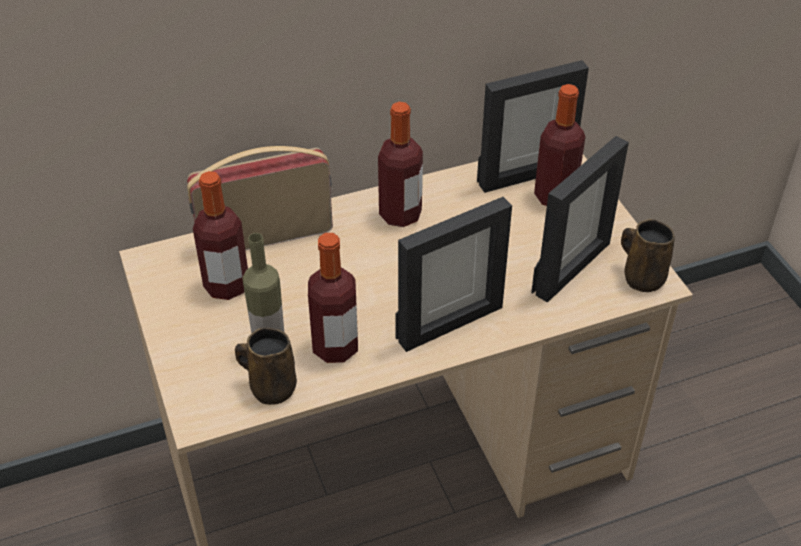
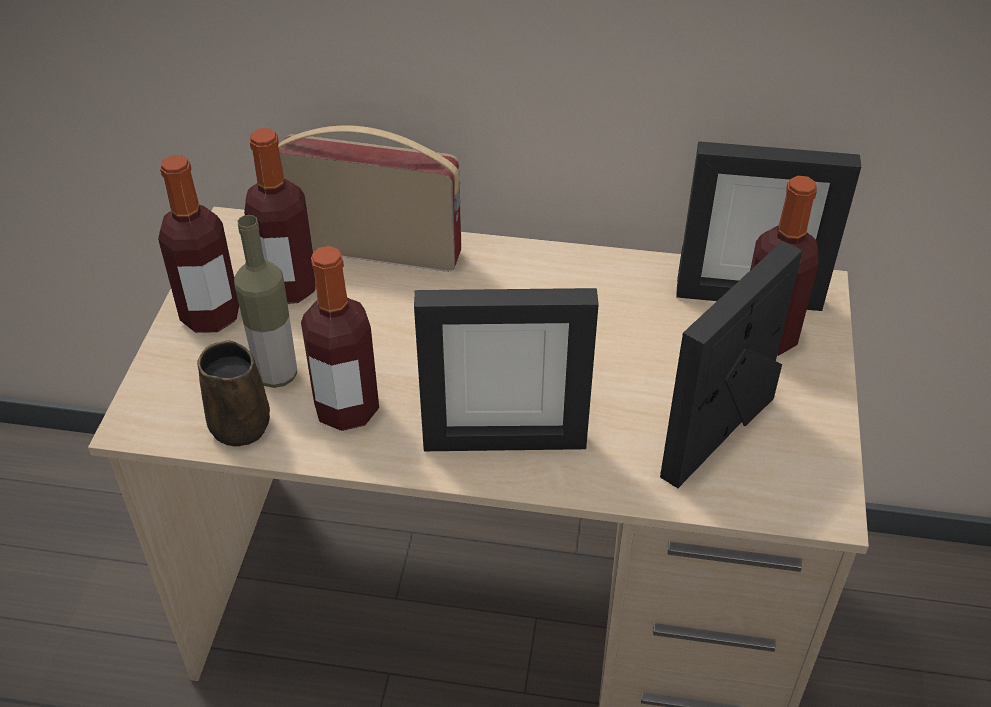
camera: 30 degrees right, 0 degrees up
(400, 214) = (550, 284): bottle -> bottle (210, 315)
(571, 268) = (718, 437): picture frame -> picture frame turned 150 degrees clockwise
(642, 277) = (808, 491): brown mug -> none

